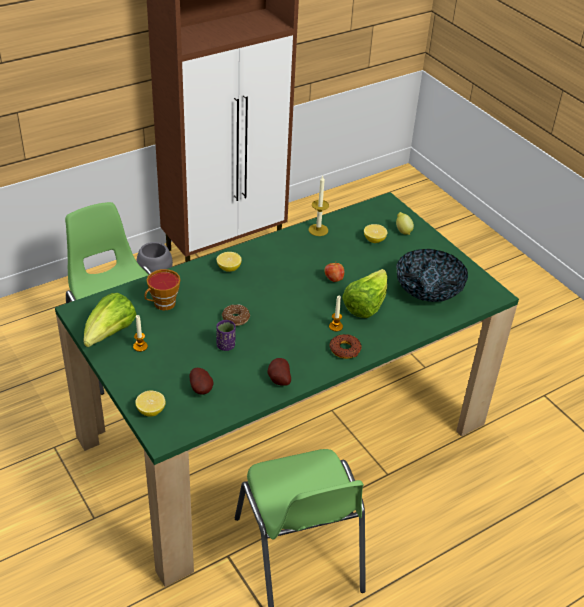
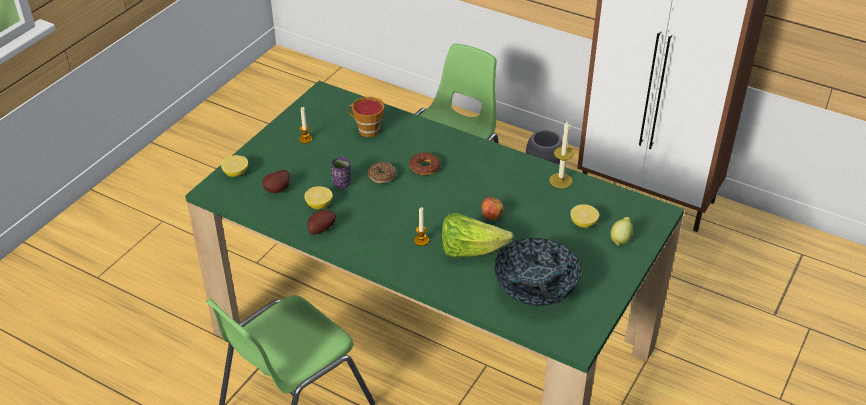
camera: 65 degrees right, 0 degrees up
(110, 334) = (308, 119): lettuce -> none
(229, 268) = (447, 147): lemon -> lemon (319, 205)
(345, 349) = (393, 257): donut -> donut (425, 167)

